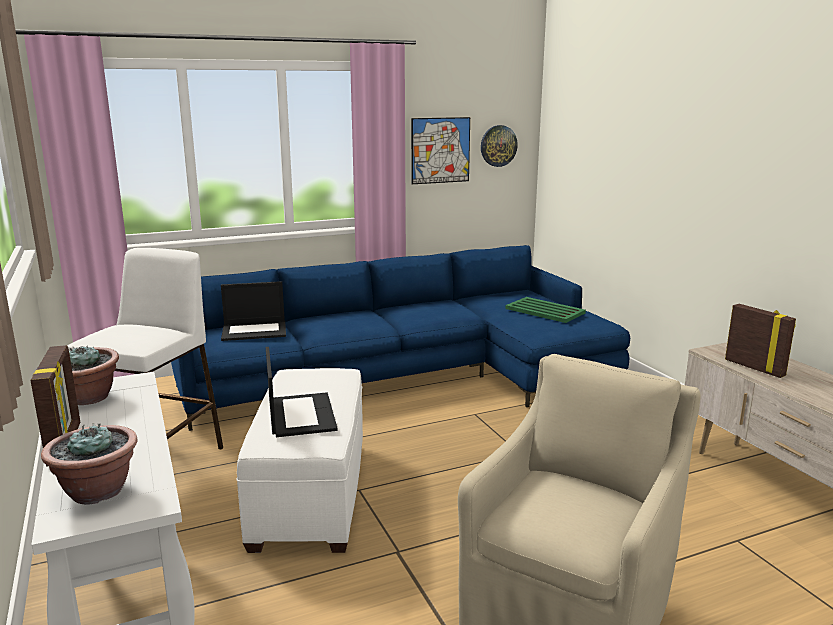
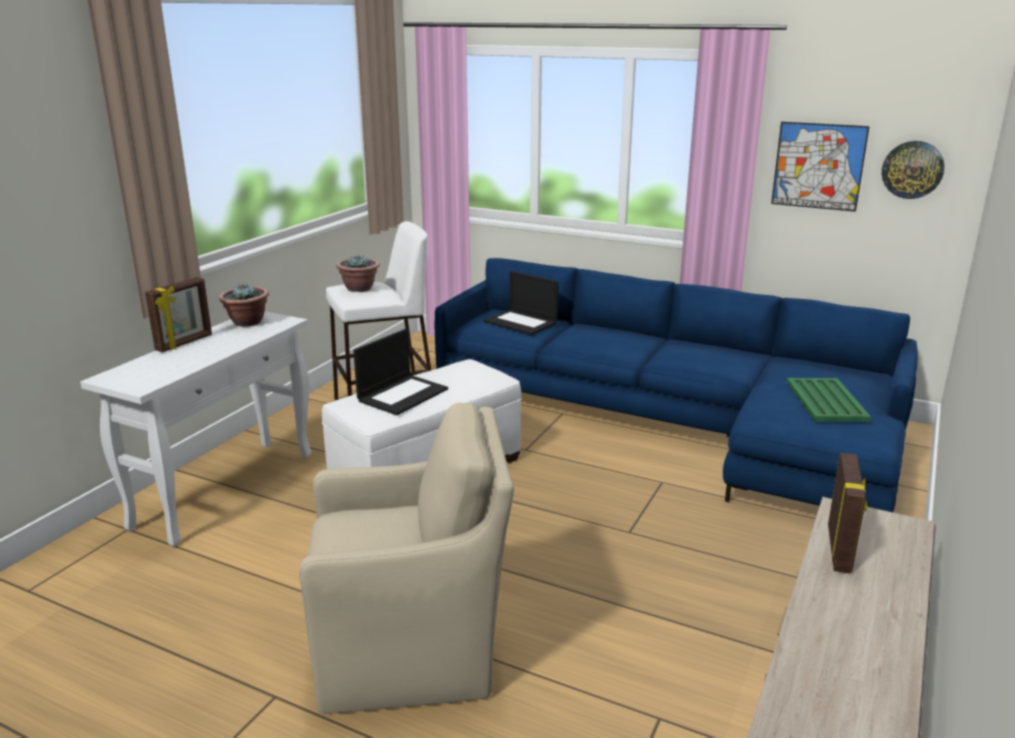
camera: 50 degrees right, 5 degrees up
(97, 491) = (141, 371): potted plant -> potted plant (359, 289)

